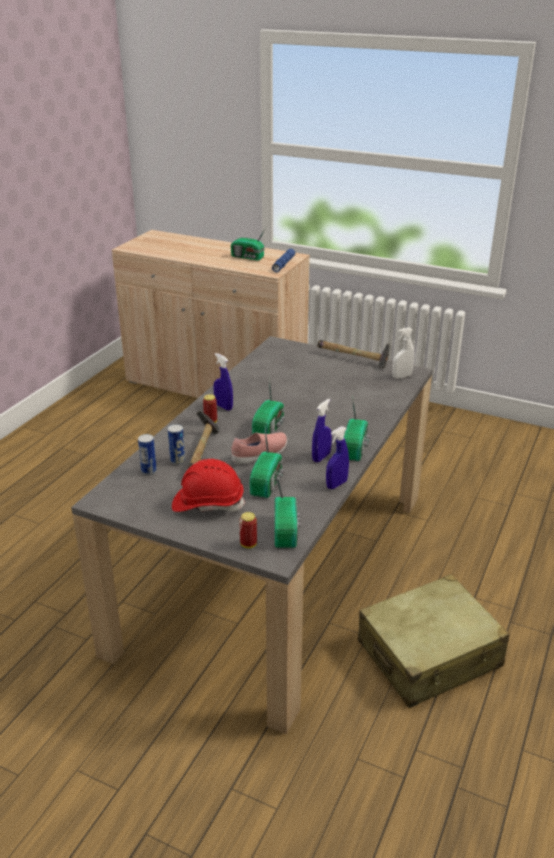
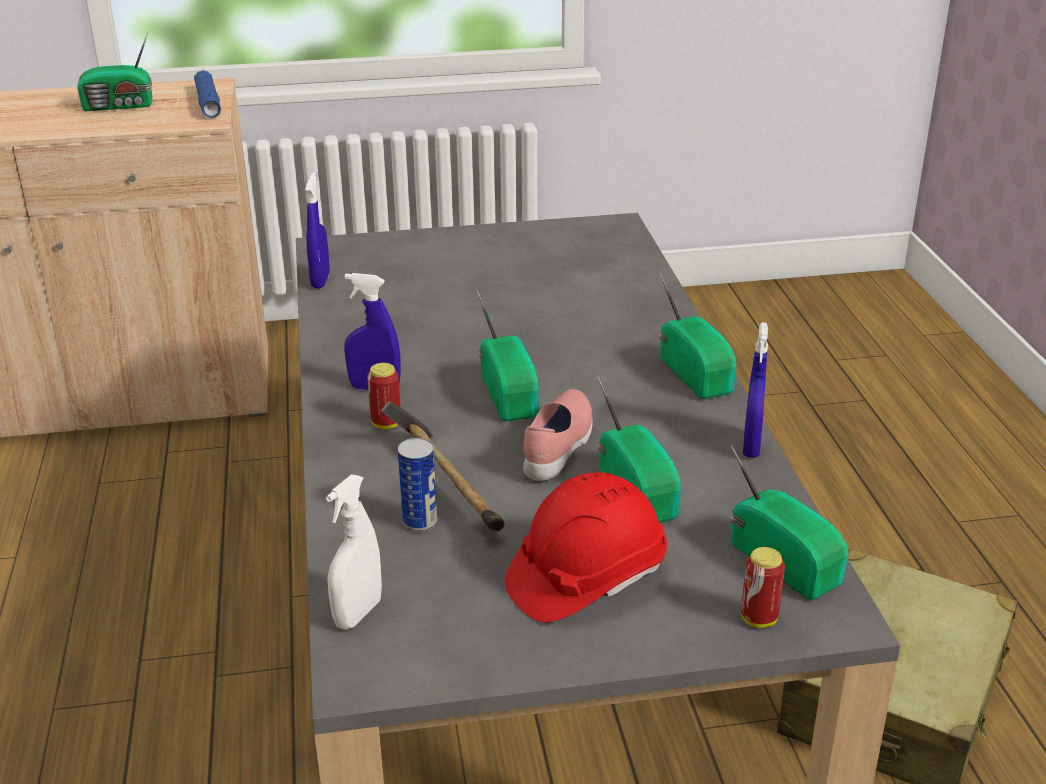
camera: 35 degrees left, 0 degrees up
(149, 471) = (388, 567): can -> none
(321, 457) = (664, 411): blue spray bottle -> blue spray bottle (320, 280)
(354, 359) = (497, 234): hammer -> none
(401, 376) = (609, 238): white spray bottle -> white spray bottle (358, 613)

